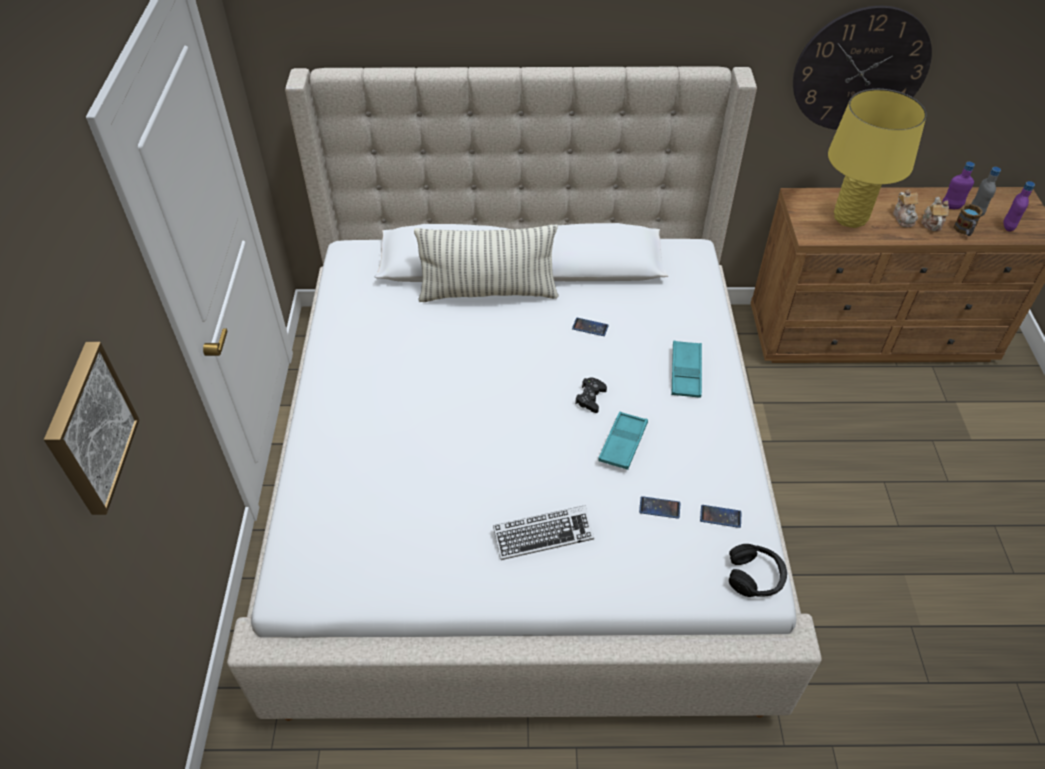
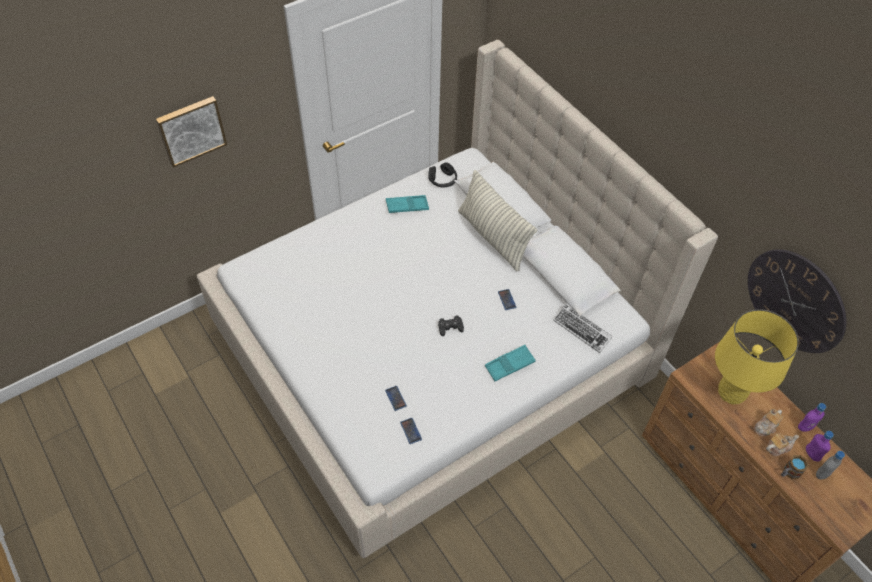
camera: 55 degrees right, 5 degrees up
(543, 535) = (339, 353): keyboard -> keyboard (582, 330)
(623, 443) = (428, 359): turquoise tray -> turquoise tray (407, 206)
(755, 576) = (381, 465): black headphones -> black headphones (442, 180)
(1008, 226) = (824, 502): purple bottle -> purple bottle (805, 427)

